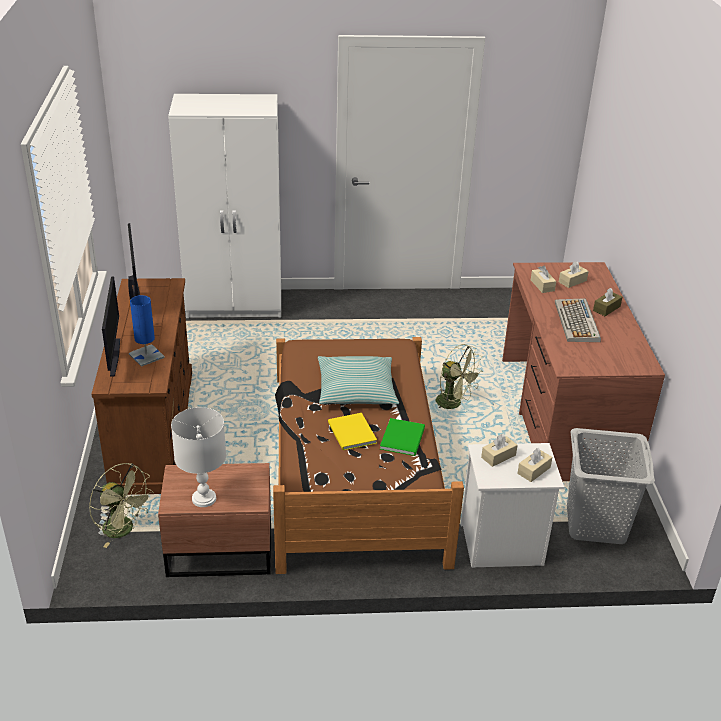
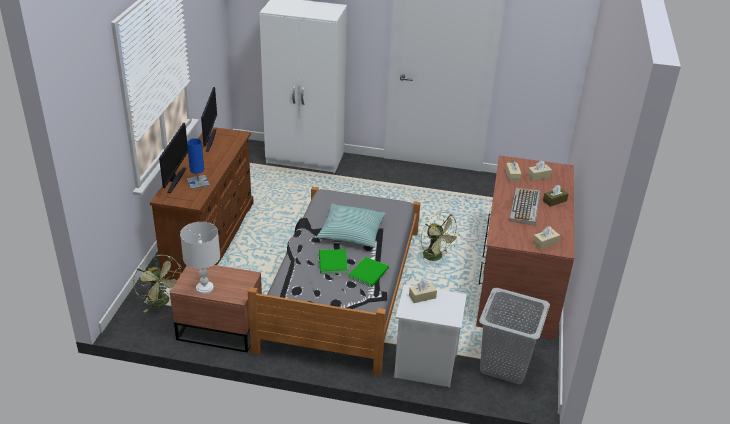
camera: 15 degrees right, 0 degrees up
(351, 434) = (332, 263): yellow book -> green book
(355, 463) = (342, 287): brown bed -> grey bed
(534, 470) = (444, 311): beige tissue box -> beige tissue box (545, 243)

